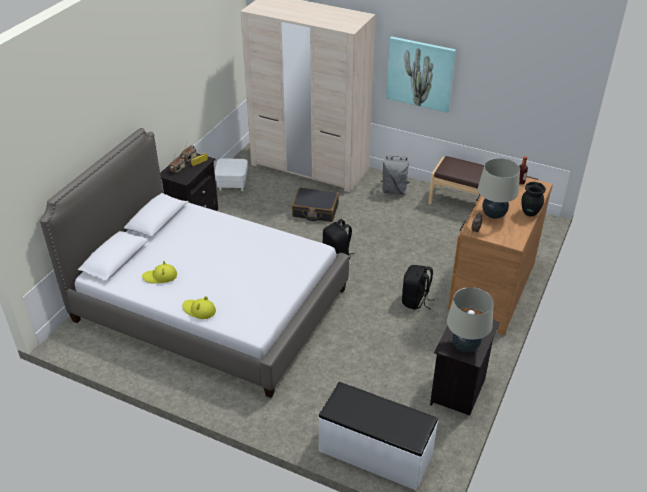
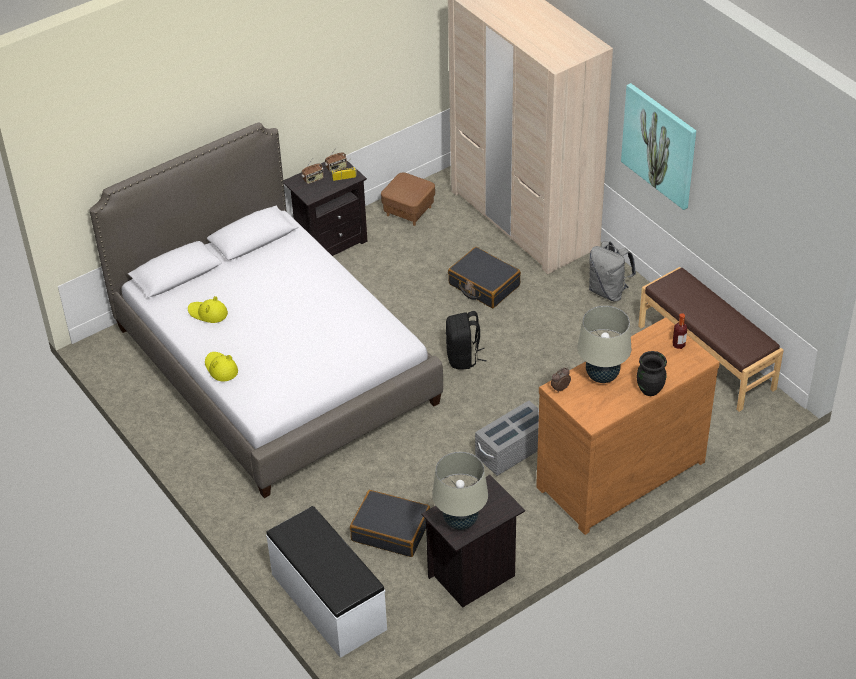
camera: 30 degrees right, 5 degrees up
(232, 183) = (408, 211): white ottoman -> brown ottoman
(379, 383) = (391, 530): none -> black suitcase
(415, 301) = (512, 450): black backpack -> grey storage box

